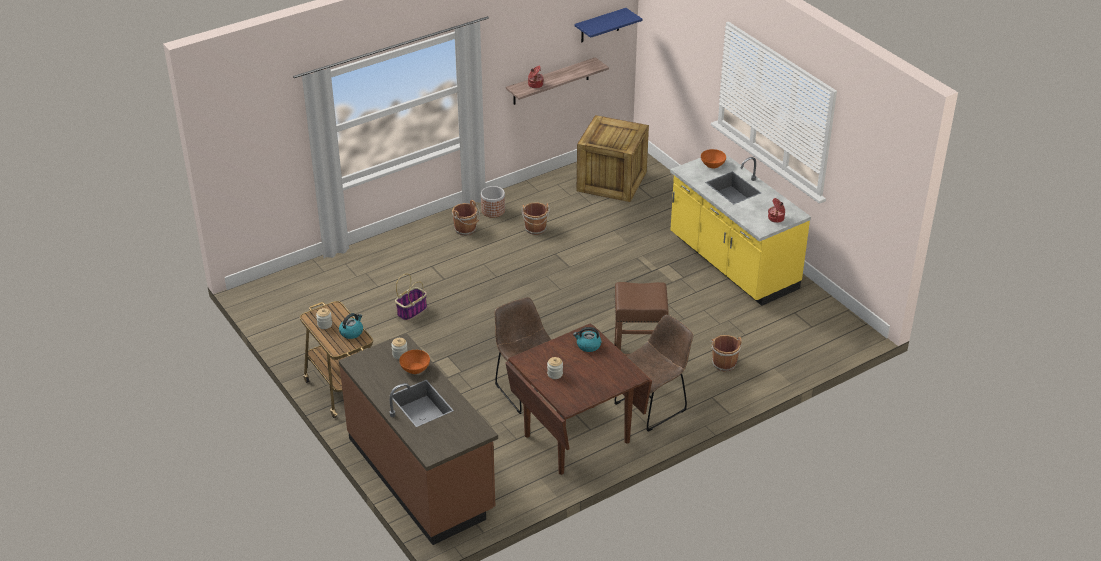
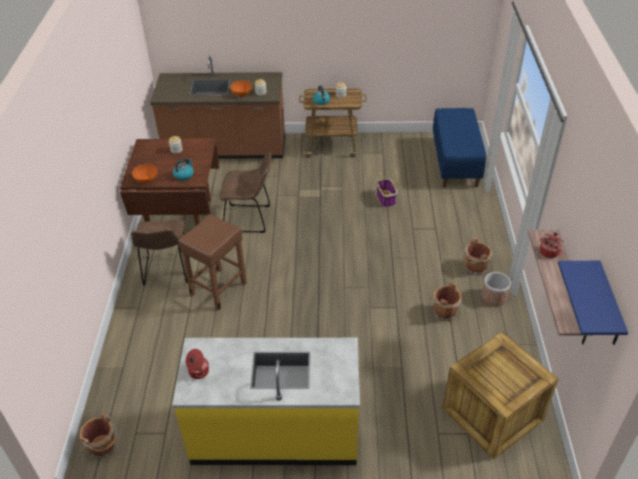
camera: 125 degrees right, 5 degrees up
(308, 287) = (455, 163): none -> blue bench
(712, 164) = (336, 379): orange bowl -> orange bowl (146, 179)
(723, 363) = (162, 338): brown bucket -> brown bucket (103, 447)

